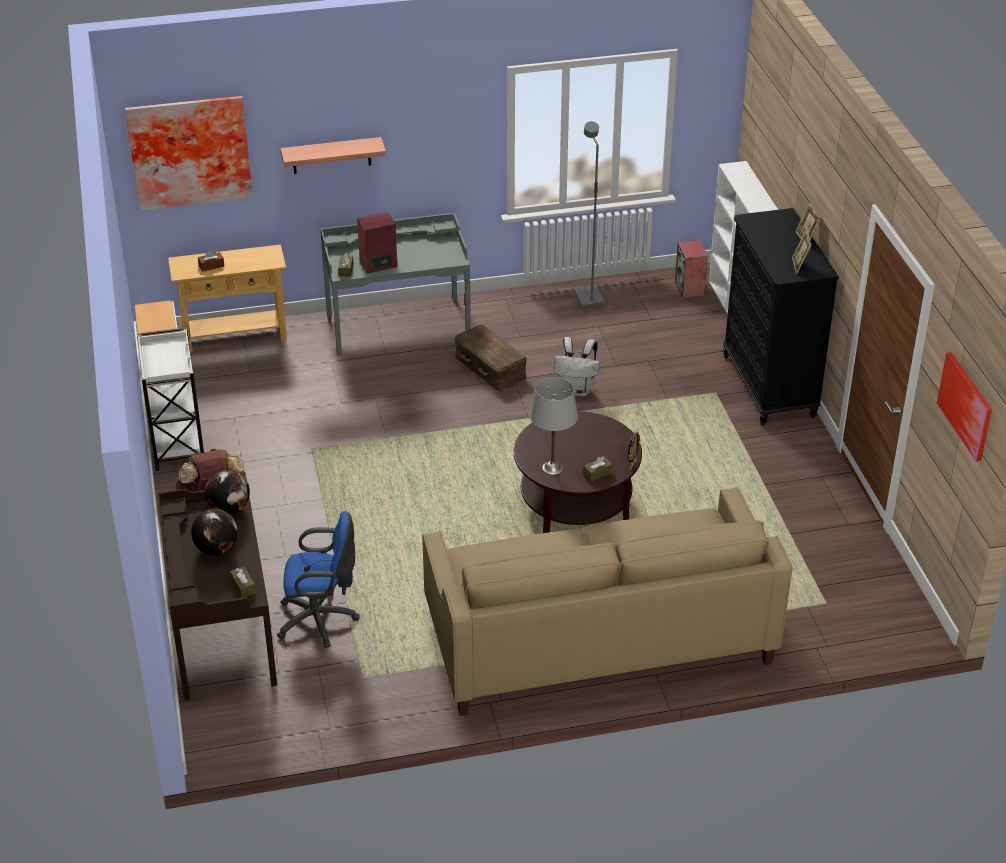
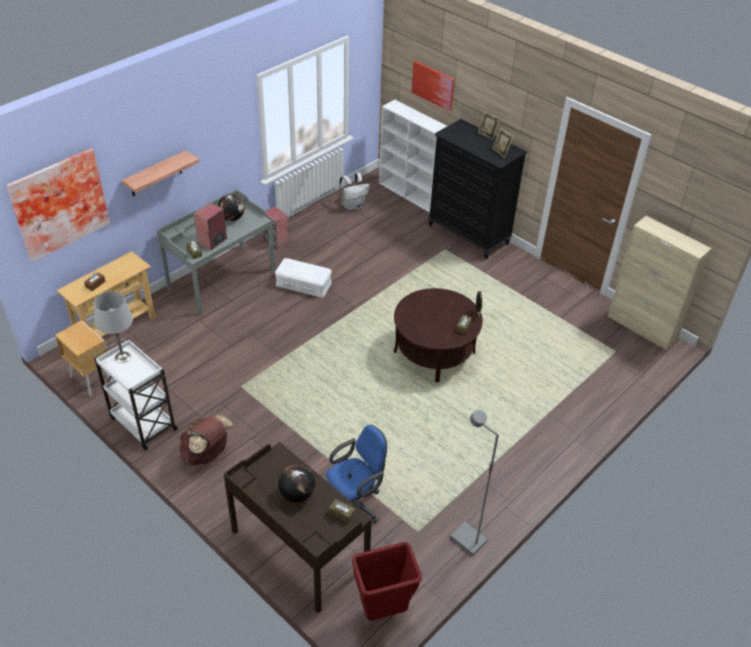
camera: 35 degrees left, 5 degrees up
(229, 509) = (277, 459): globe -> globe (232, 218)
(250, 732) = (383, 612): none -> red trash can
(489, 367) = (303, 284): brown storage box -> white storage box
(553, 468) = (435, 335): grey table lamp -> grey table lamp (123, 357)
(576, 390) = (367, 278): white backpack -> white backpack (353, 206)
(588, 298) = (321, 218): grey floor lamp -> grey floor lamp (467, 539)
(598, 637) = (524, 431): beige sofa -> none
(690, 288) = (373, 191): speaker -> speaker (276, 240)
(898, 592) = (642, 328): none -> beige cabinet
(965, 405) = (701, 202): picture -> picture (433, 85)

